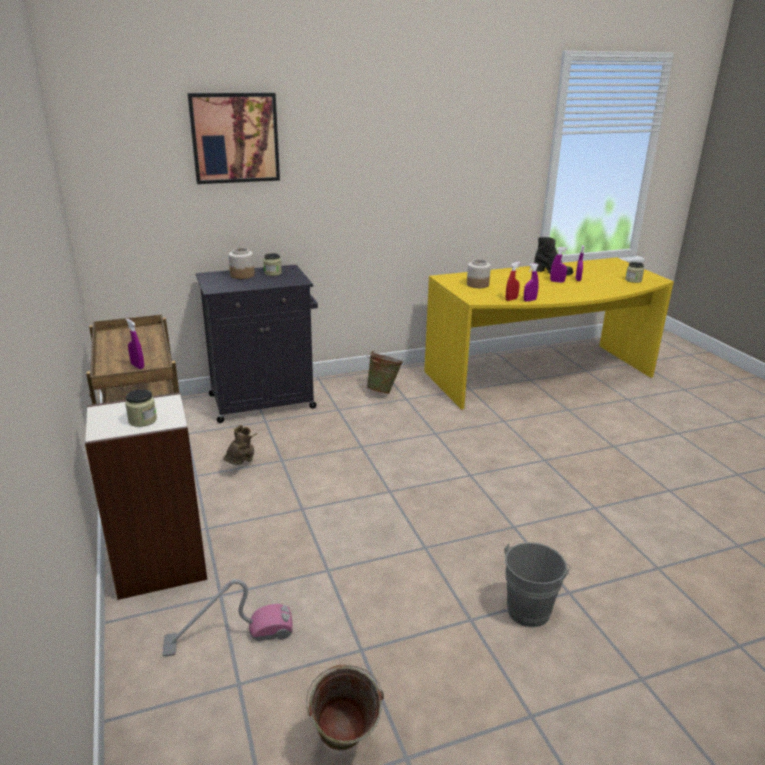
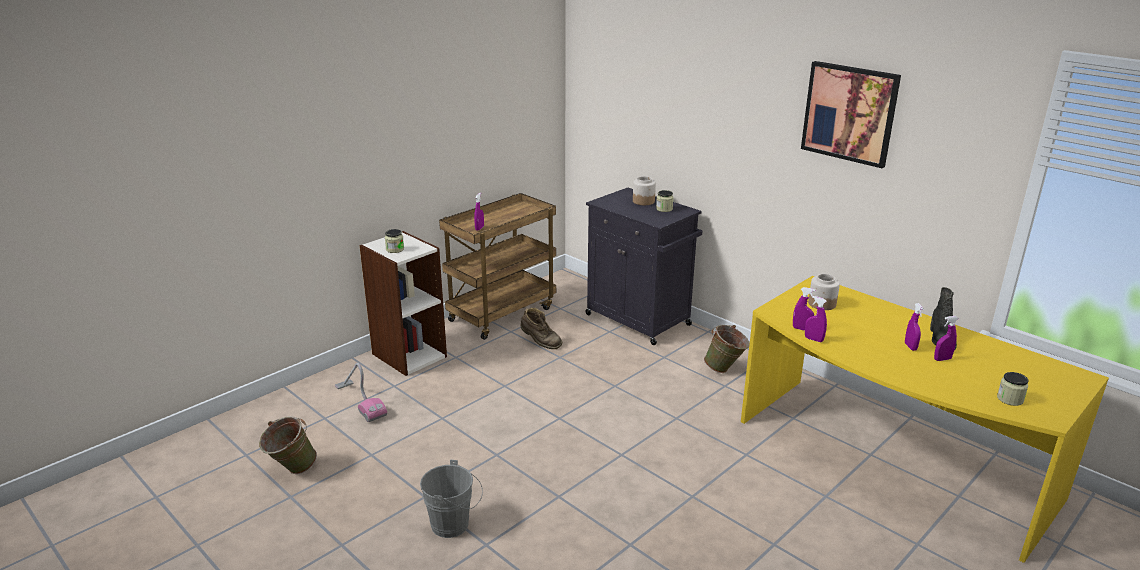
camera: 65 degrees right, 0 degrees up
(235, 138) = (672, 81): picture -> picture (849, 113)
(242, 464) = (540, 343): brown boot -> brown boot turned 45 degrees clockwise
(511, 299) = (801, 329): red spray bottle -> purple spray bottle

